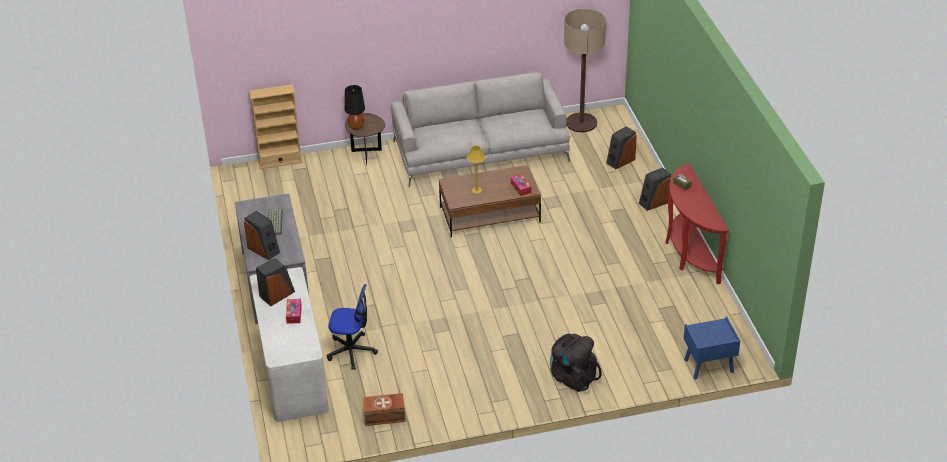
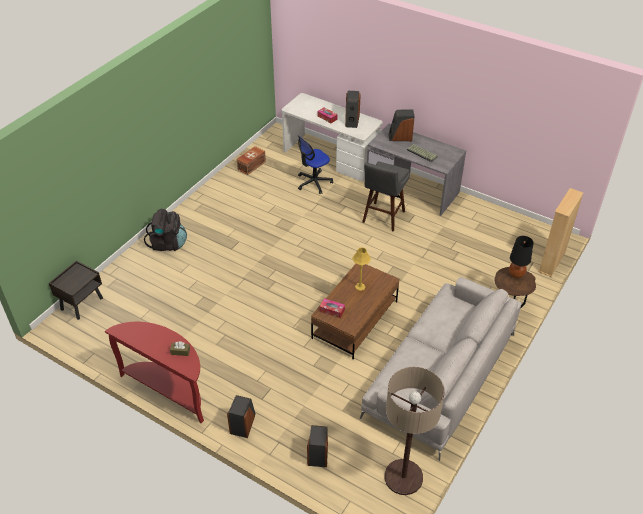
camera: 135 degrees right, 5 degrees up
(345, 274) = (382, 218): none -> grey stool
(708, 366) = (82, 303): blue nightstand -> brown nightstand

